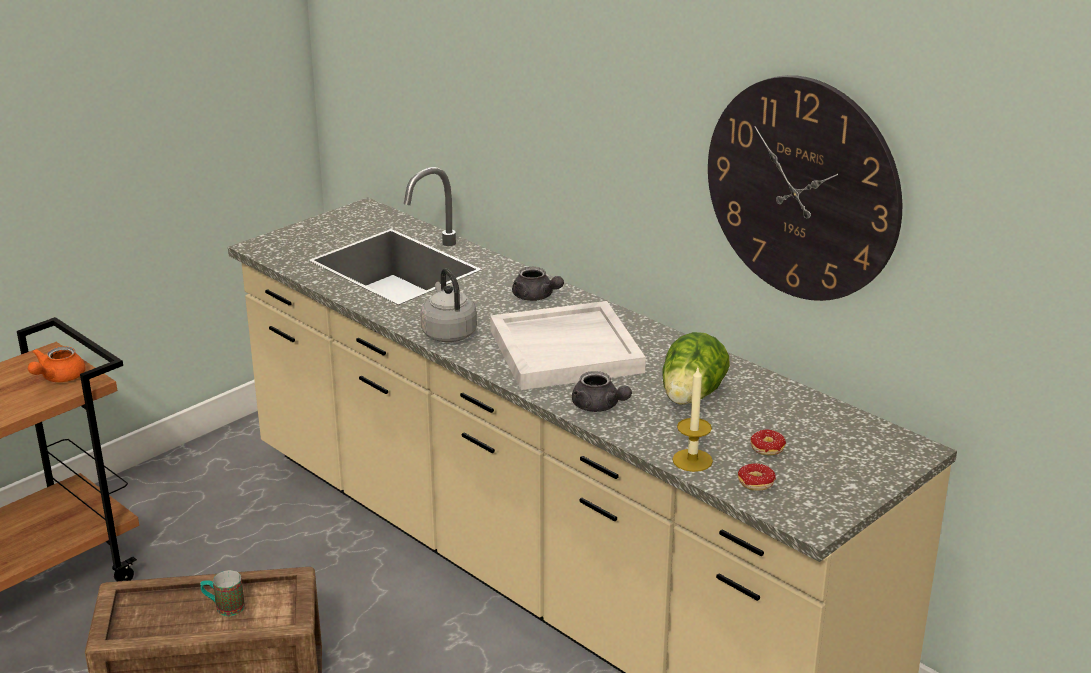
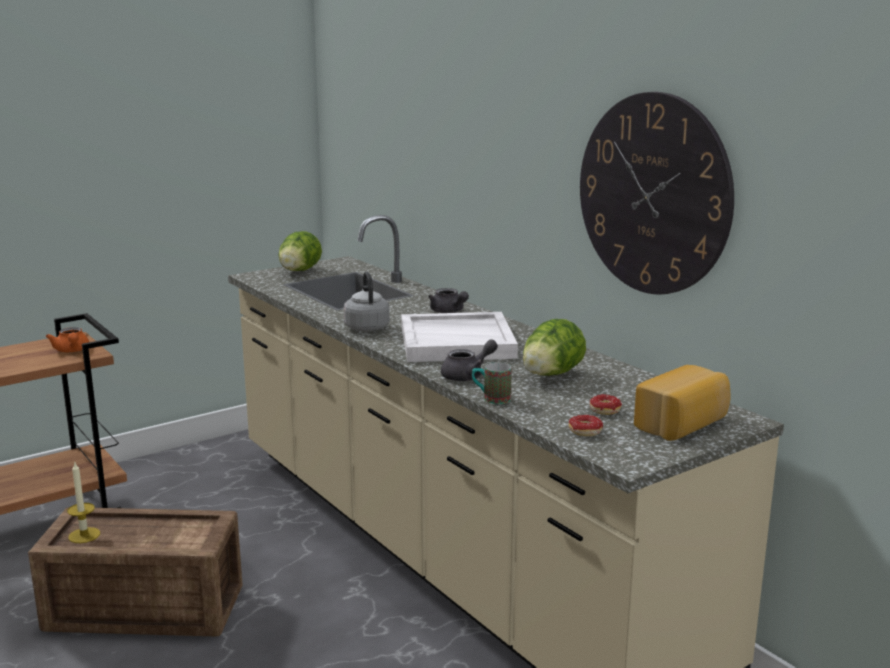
camera: 10 degrees right, 10 degrees down
(58, 378) = (72, 351): orange teapot -> orange teapot turned 60 degrees counterclockwise
(224, 607) = (153, 533): mug -> mug (491, 399)
(317, 234) = (299, 271): none -> lettuce
(599, 407) = (468, 376): grey teapot -> grey teapot turned 90 degrees counterclockwise
(692, 460) = (533, 413): candle -> candle (84, 535)
(855, 462) = (683, 424): none -> bread

